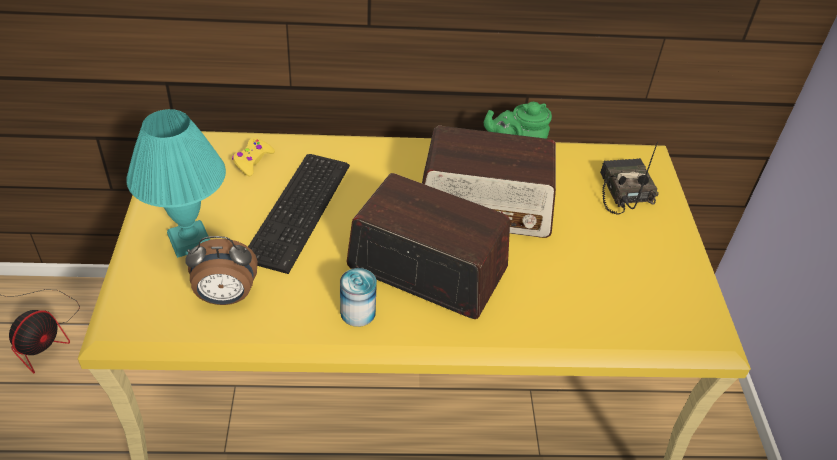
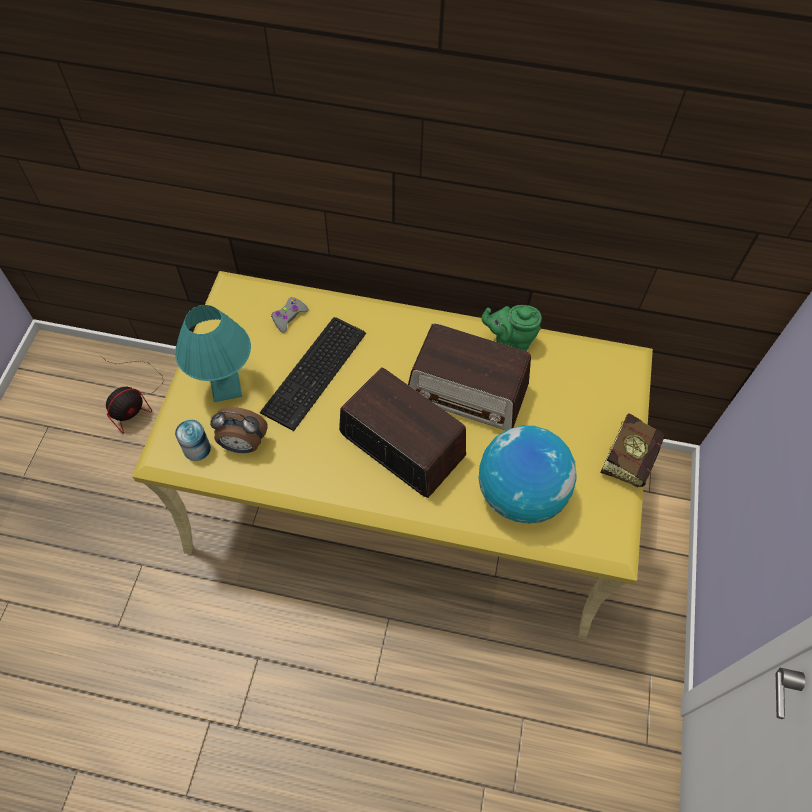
camera: 15 degrees right, 15 degrees up
(252, 161) = (289, 317): yellow game controller -> grey game controller
(358, 312) = (338, 475): can -> can (197, 448)
(583, 297) = (520, 493): none -> globe
(622, 191) = (591, 394): radio -> none
(688, 241) = (630, 455): none -> book

